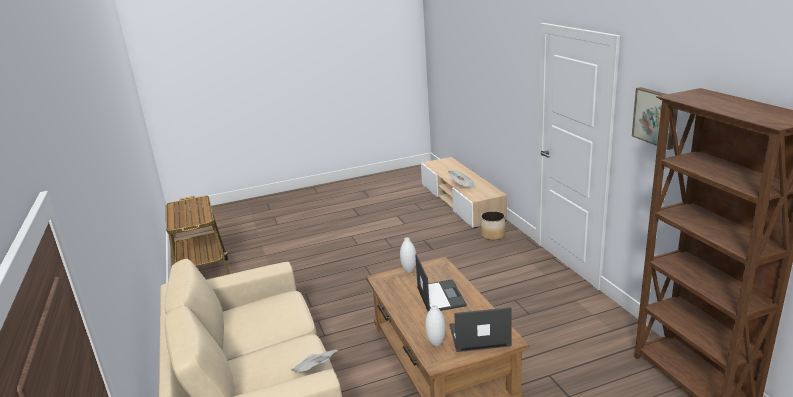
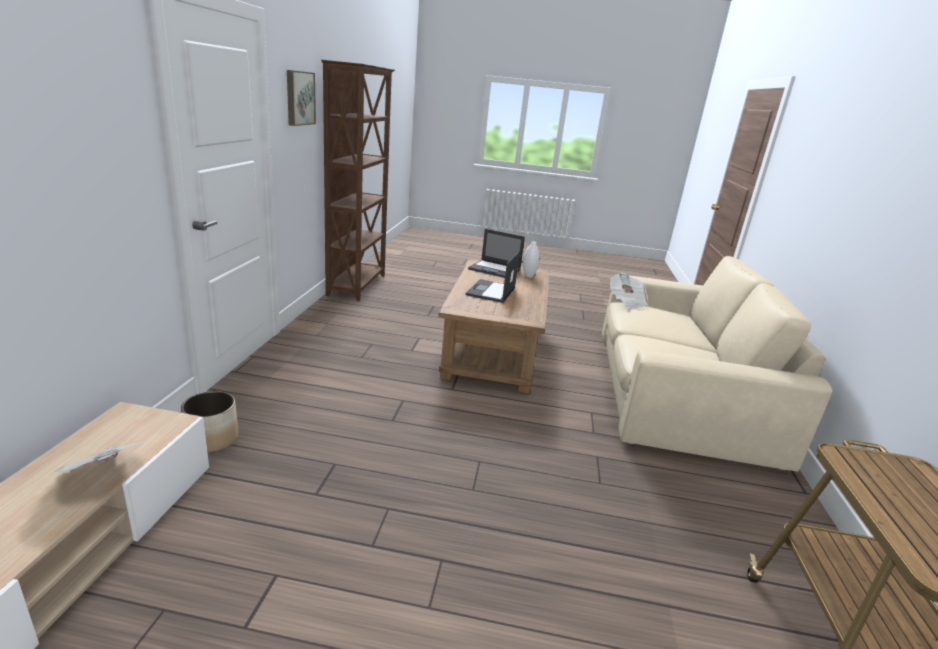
camera: 155 degrees left, 0 degrees up
(409, 270) = (493, 315): white vase -> none

